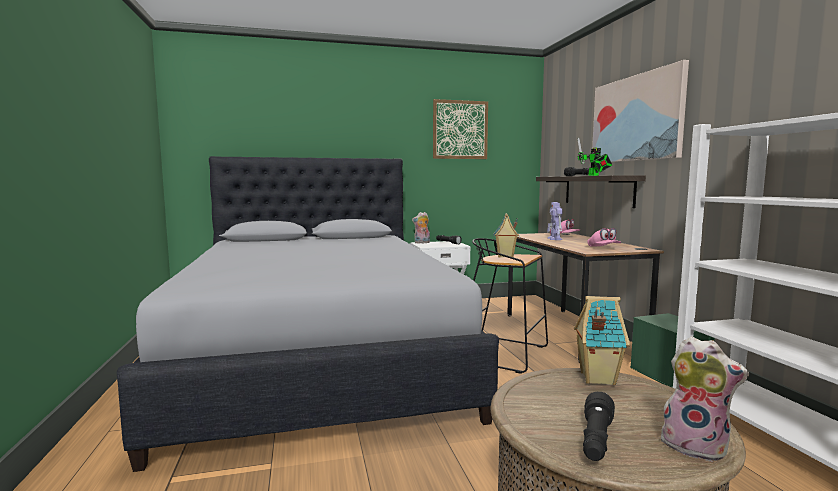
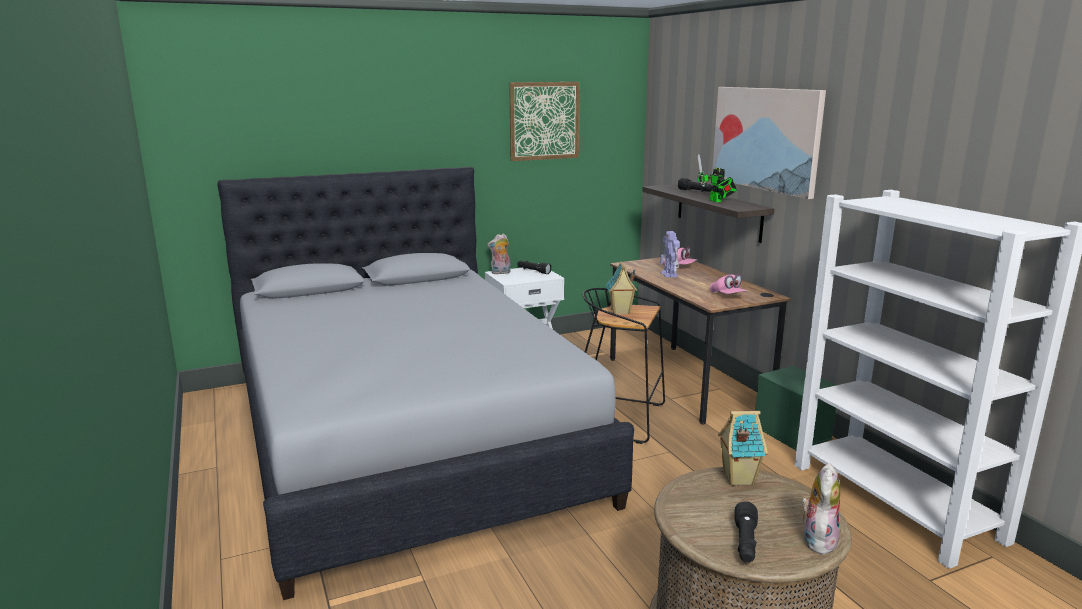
camera: 10 degrees left, 10 degrees up
(696, 446) = (817, 539): plush toy -> plush toy turned 90 degrees counterclockwise

